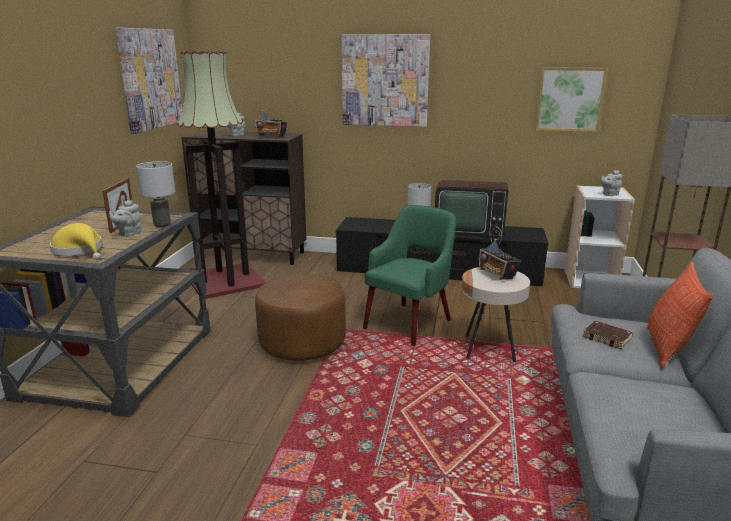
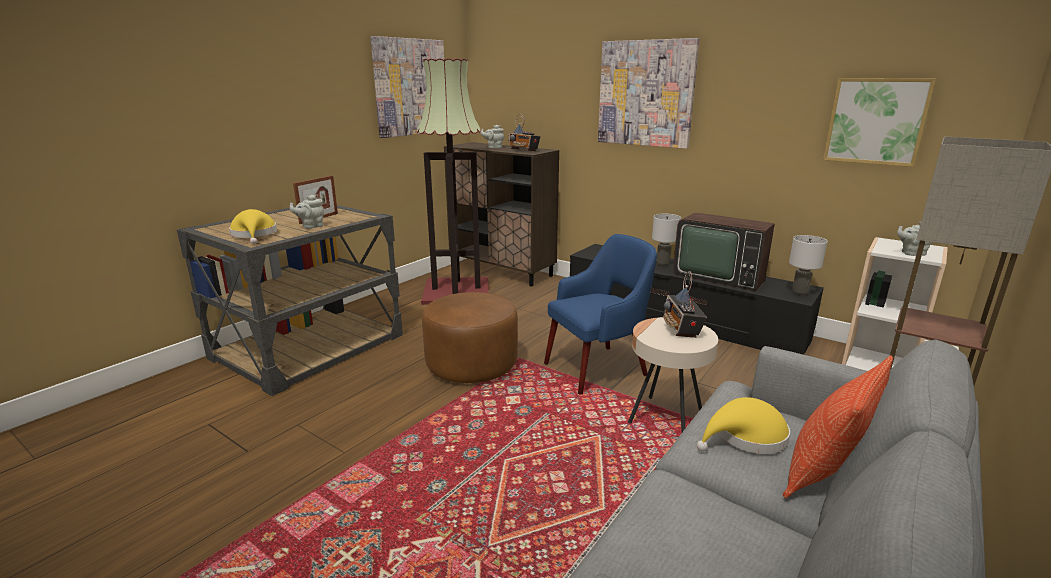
camera: 25 degrees right, 0 degrees up
(163, 225) = (347, 223): white table lamp -> white table lamp (801, 293)
(409, 323) = (597, 368): green armchair -> blue armchair
(607, 337) = (746, 437): brown book -> yellow hat

